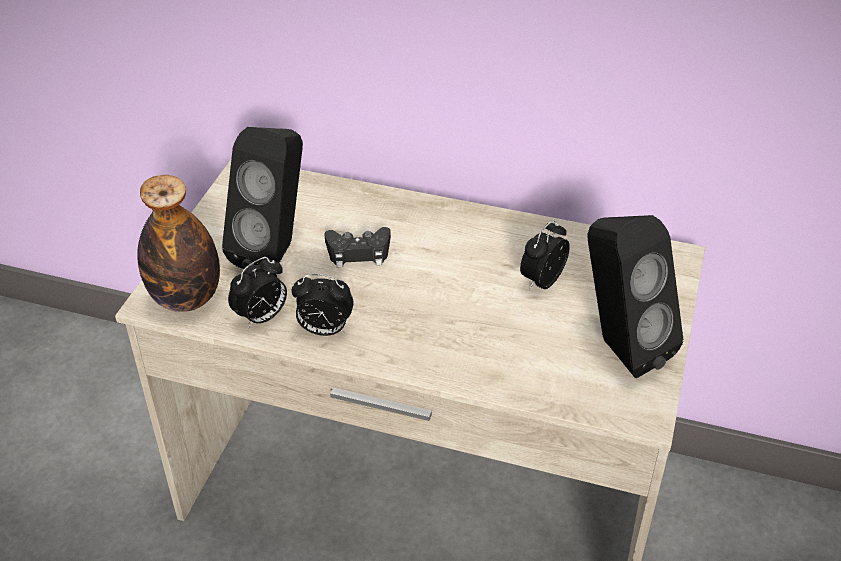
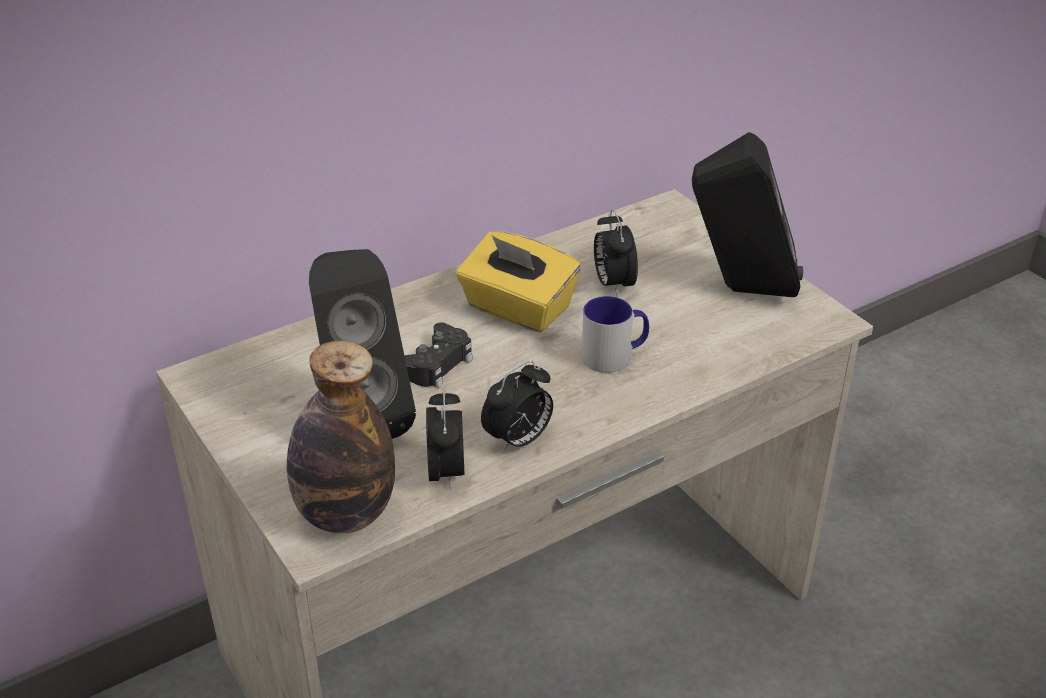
camera: 50 degrees left, 5 degrees down
(457, 253) = (517, 309): none -> yellow tissue box
(461, 325) = (615, 356): none -> mug

